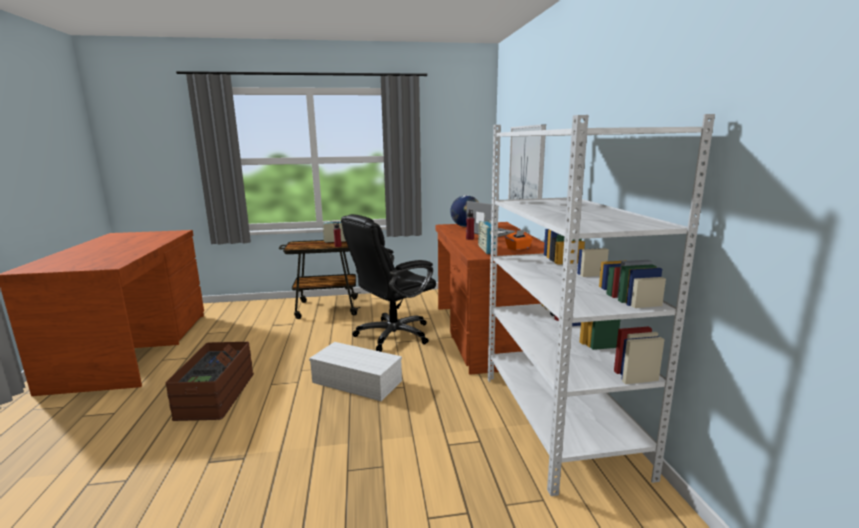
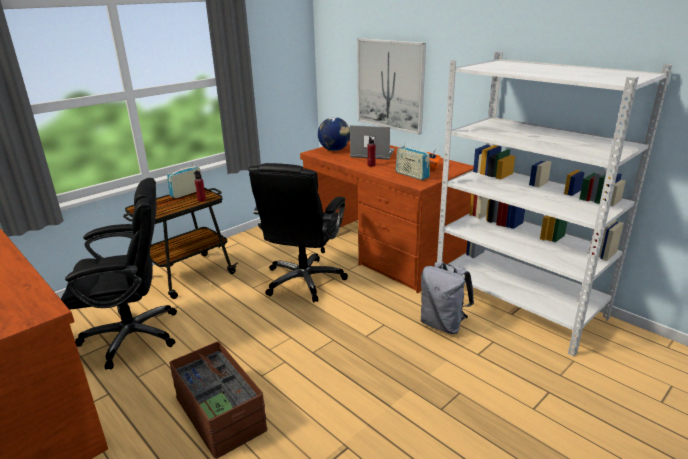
camera: 35 degrees left, 10 degrees up
(245, 331) = (132, 335): none -> black office chair
(358, 381) = (340, 336): white storage box -> none
(454, 407) = (443, 324): none -> grey backpack

